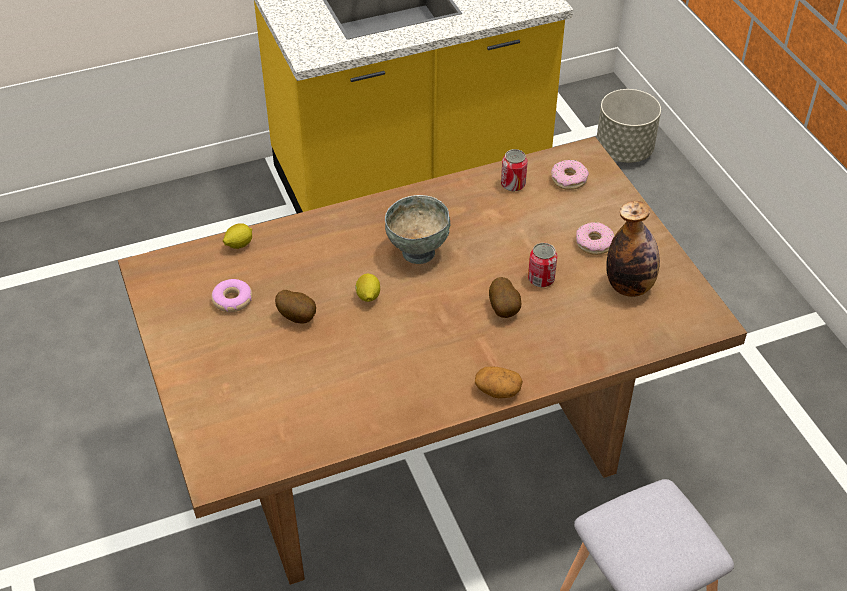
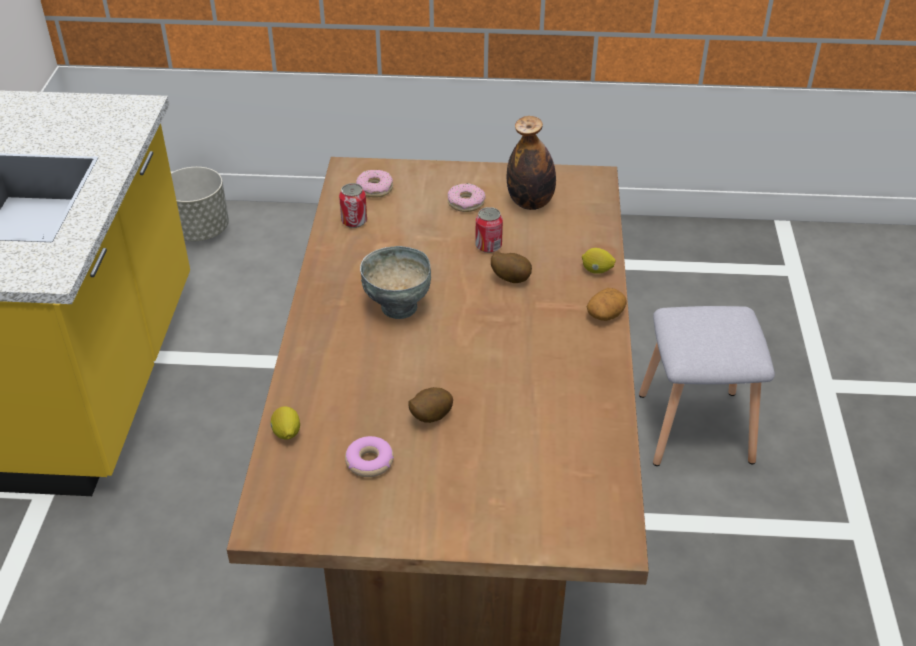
camera: 65 degrees left, 5 degrees down
(368, 297) = (435, 359): lemon -> lemon (596, 271)

